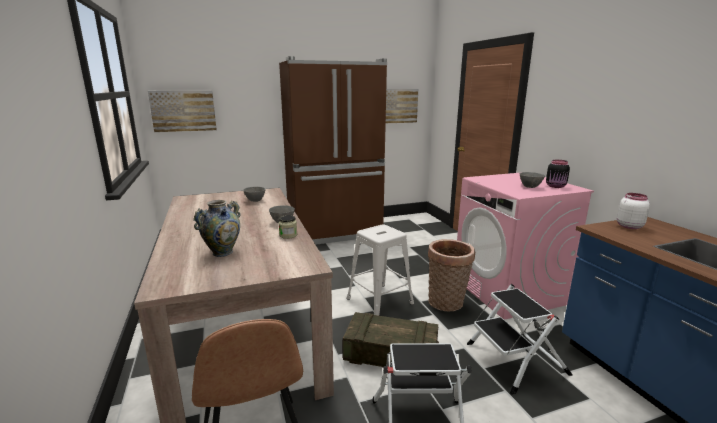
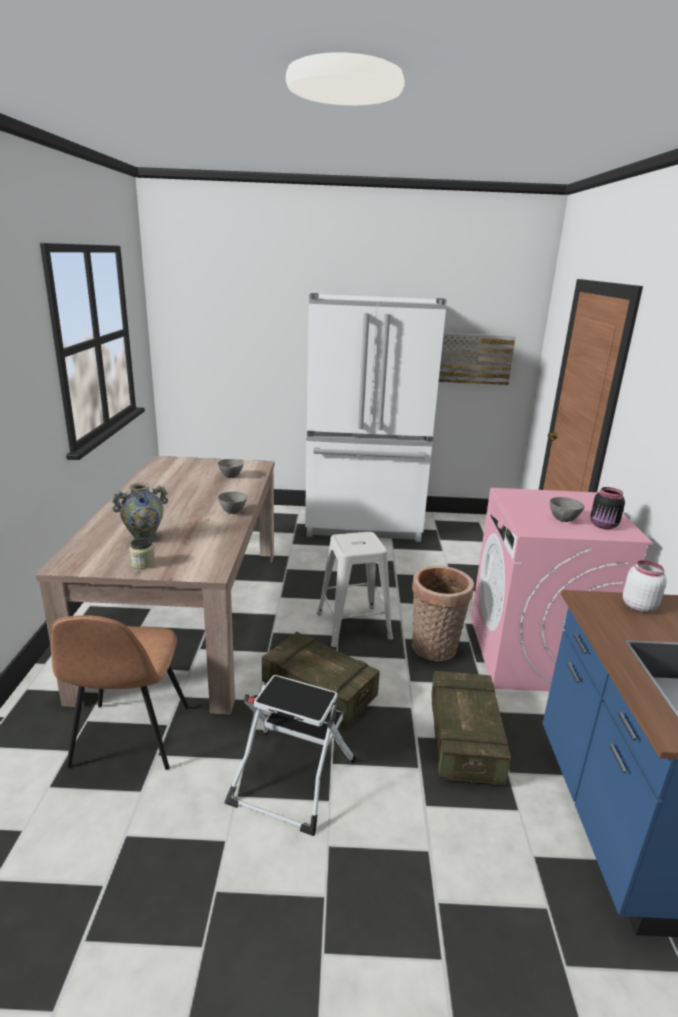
camera: 20 degrees right, 5 degrees up
(183, 111) = (196, 348): picture -> none
(288, 235) = (223, 530): jar -> jar (143, 564)
(336, 233) = (364, 525): brown fridge -> white fridge
(516, 360) = (464, 740): step ladder -> crate

